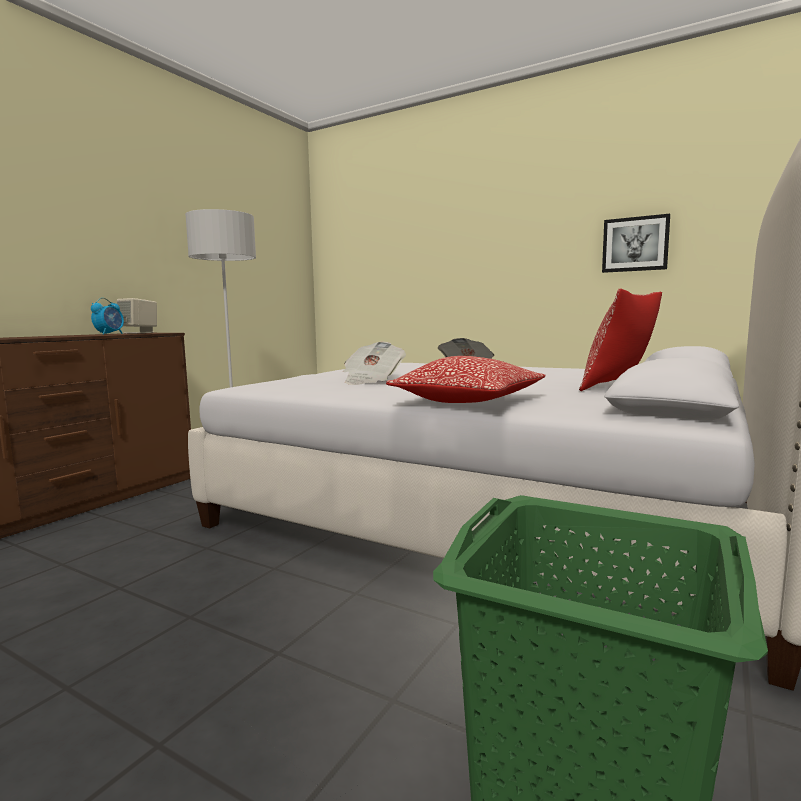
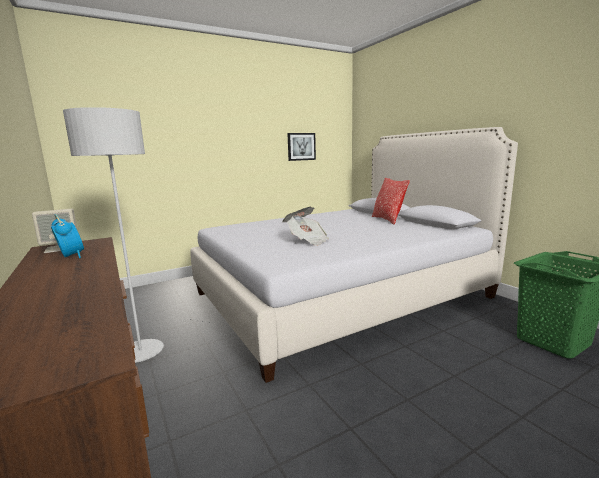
camera: 60 degrees left, 5 degrees up
(468, 401) = (406, 238): pillow -> none

